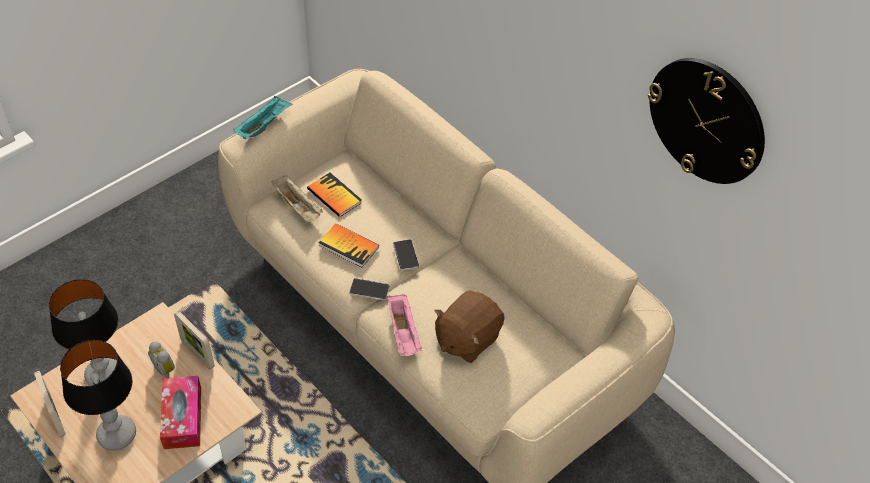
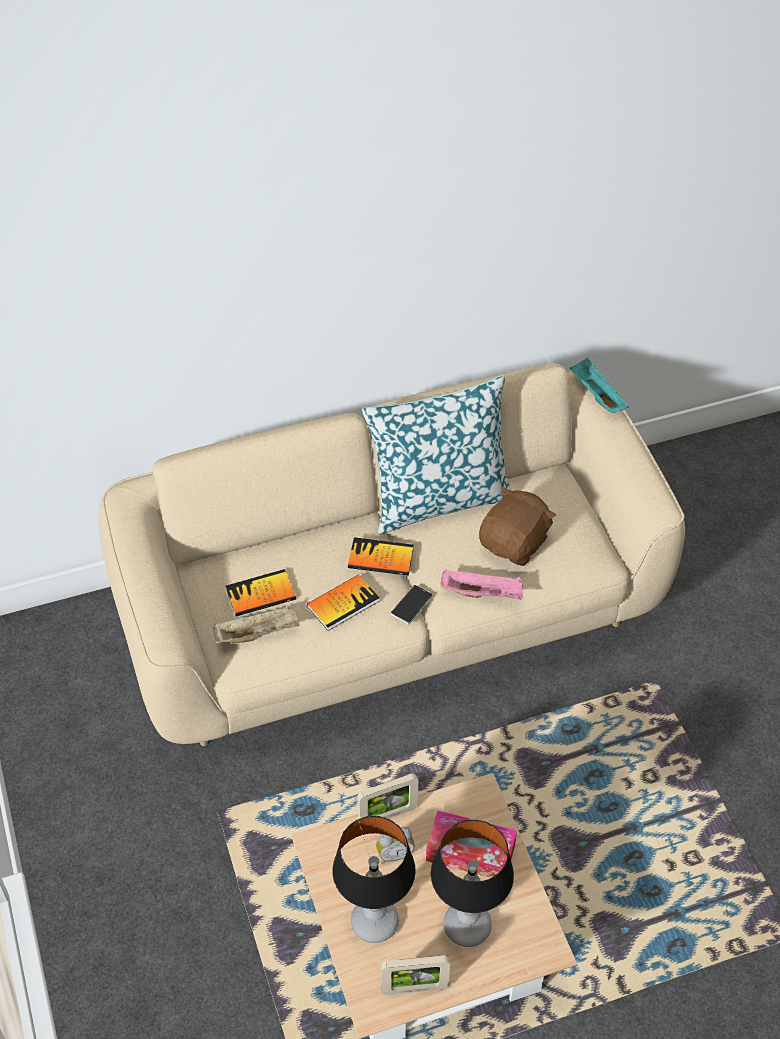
camera: 65 degrees left, 0 degrees up
(264, 125) = (150, 608): turquoise tray -> turquoise tray (596, 395)
(406, 255) = (380, 558): phone -> book
(467, 339) = (515, 543): brown plush toy -> brown plush toy turned 120 degrees counterclockwise
(488, 274) = (438, 499): none -> pillow
(706, 120) = (556, 179): wall clock -> none

